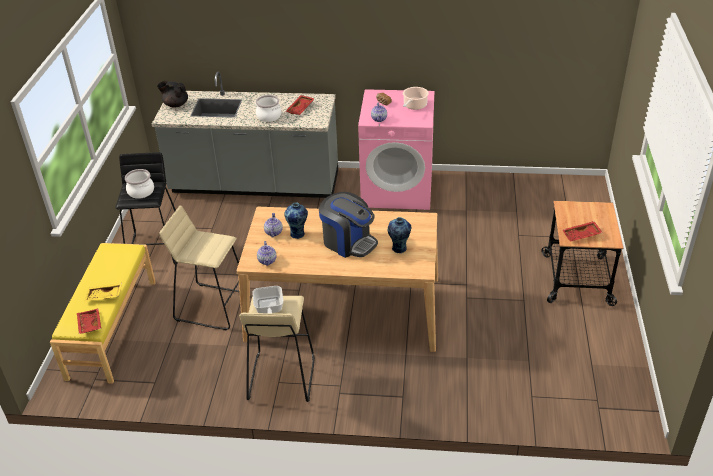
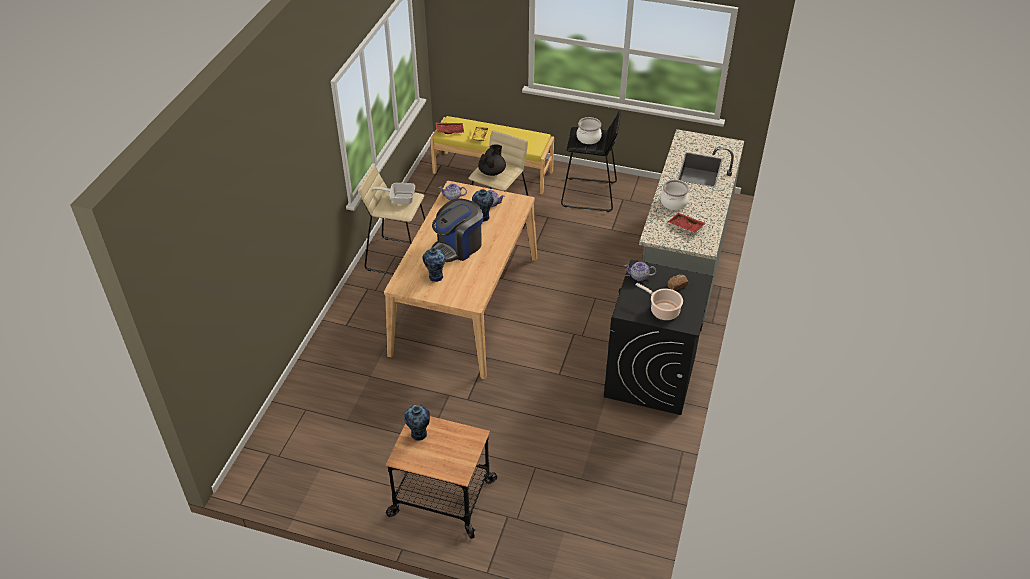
camera: 100 degrees right, 5 degrees up
(175, 104) = (711, 143): black teapot -> black teapot (492, 171)
(397, 189) = (650, 376): pink washing machine -> black washing machine
(581, 235) = (419, 435): red tray -> vase

